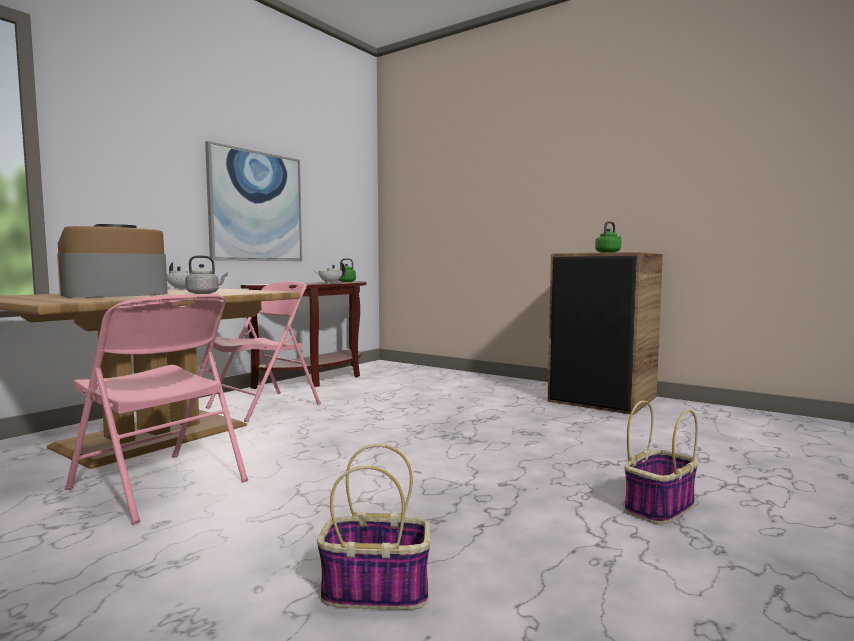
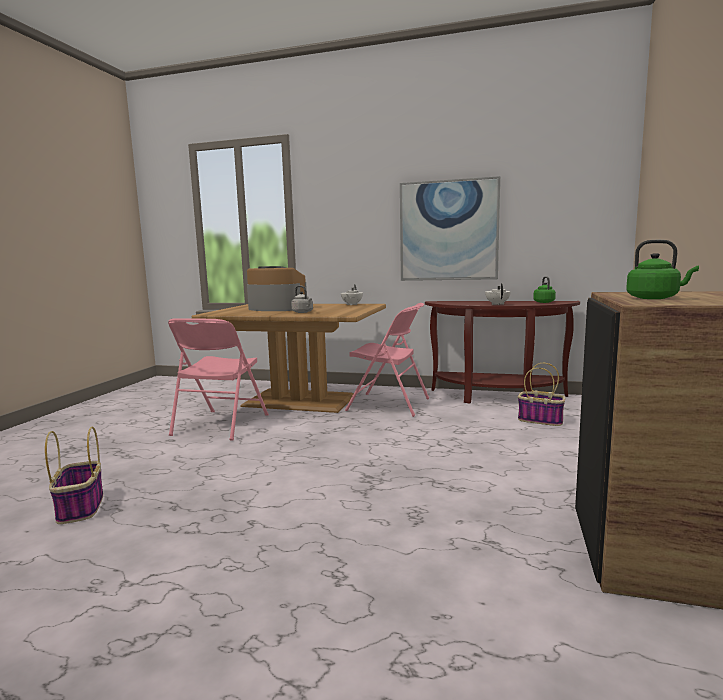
camera: 70 degrees right, 5 degrees up
(659, 507) = (208, 618): basket -> basket (541, 420)

